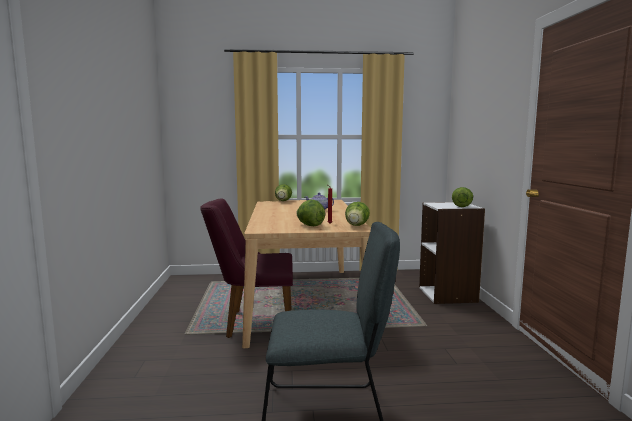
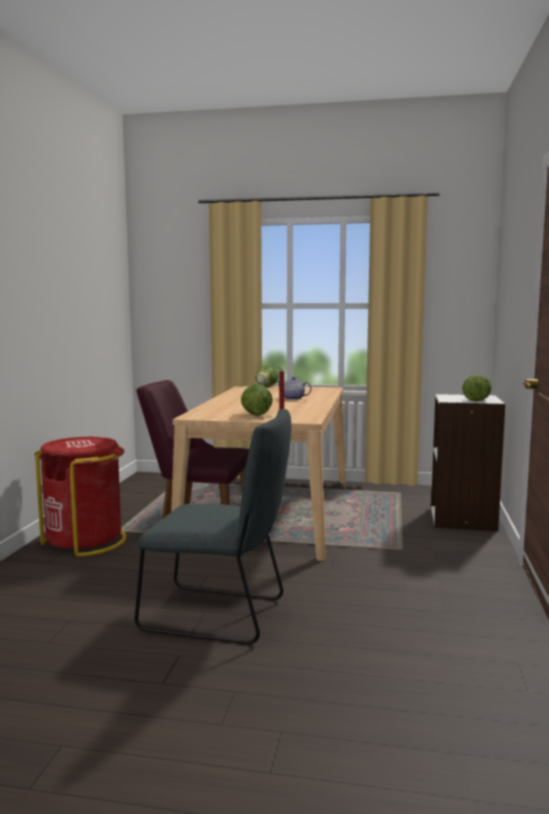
camera: 15 degrees right, 0 degrees up
(159, 348) = (85, 541): none -> red trash can
(356, 226) = (308, 417): lettuce -> none

